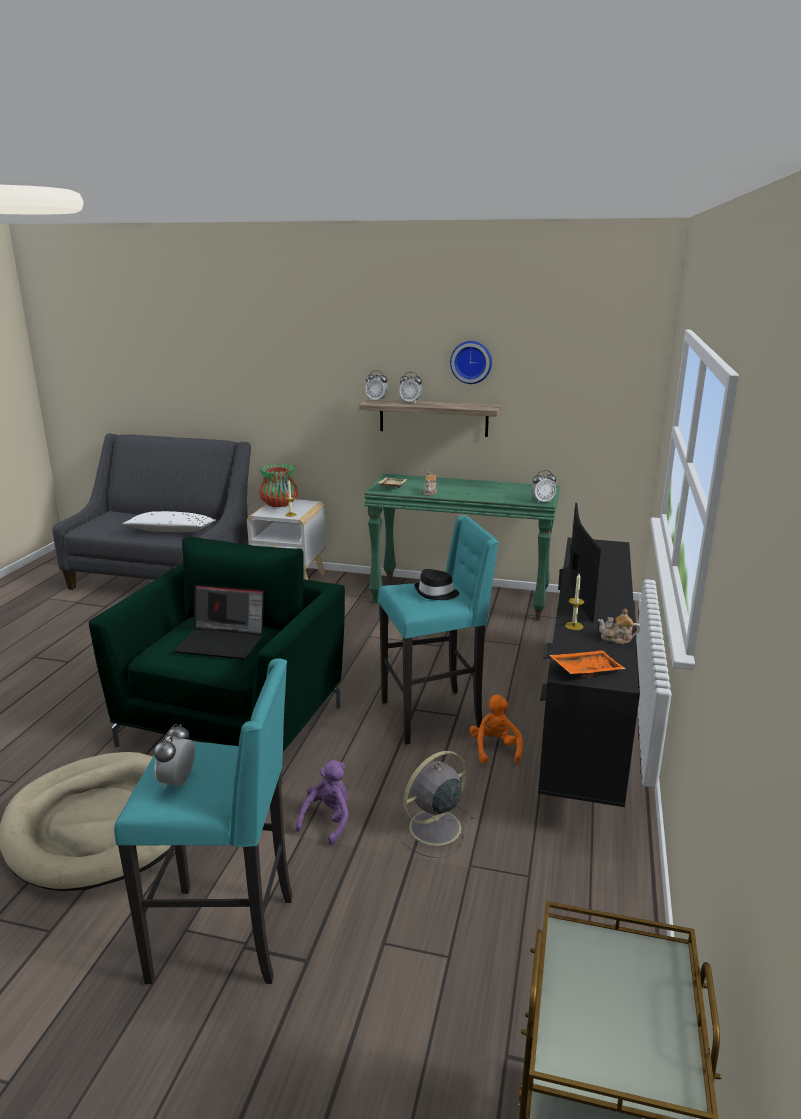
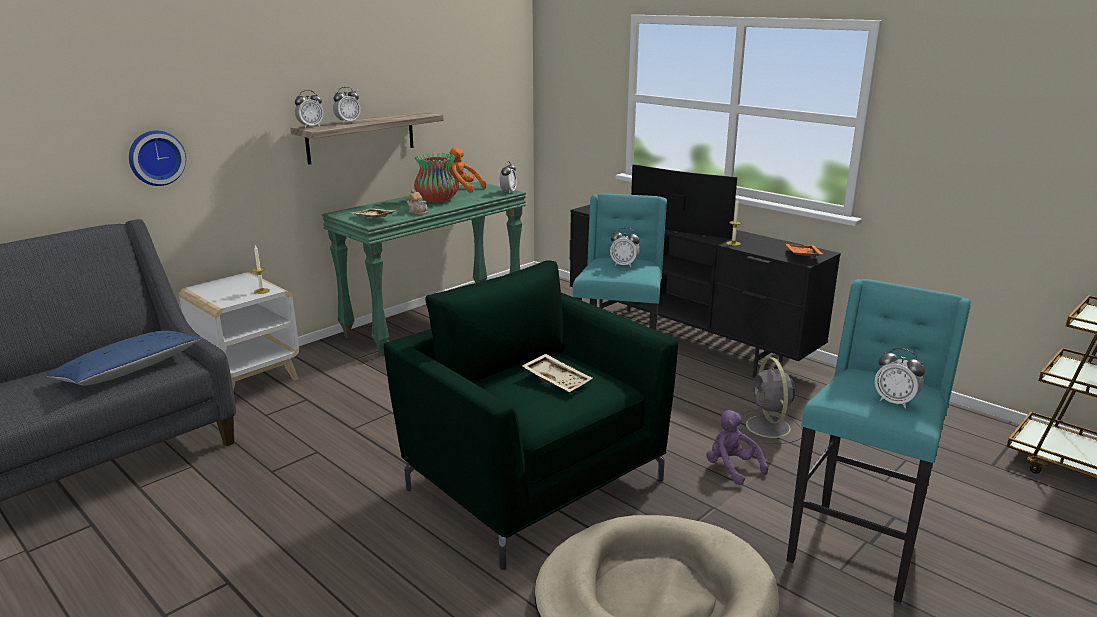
camera: 60 degrees left, 0 degrees up
(171, 531) = (130, 370): white pillow -> blue pillow
(223, 642) = (557, 380): laptop -> beige tray
(279, 504) = (215, 290): vase -> vase (437, 200)
(436, 593) = (624, 265): black hat -> alarm clock
(471, 362) = (390, 69): wall clock -> wall clock (156, 157)
(495, 749) = (686, 377): orange plush toy -> orange plush toy (462, 189)
(617, 639) = (763, 239): teapot -> none

